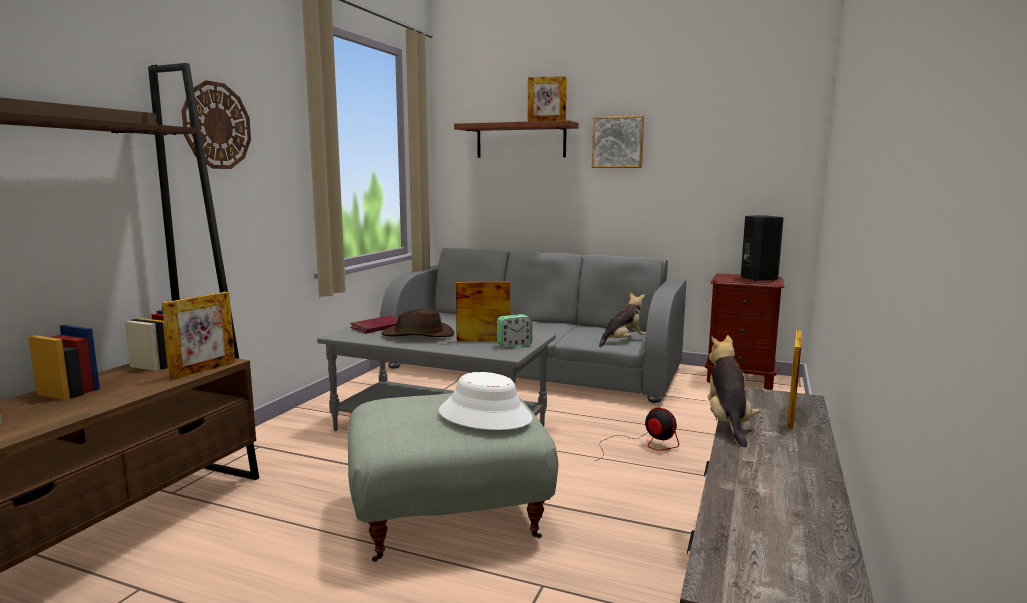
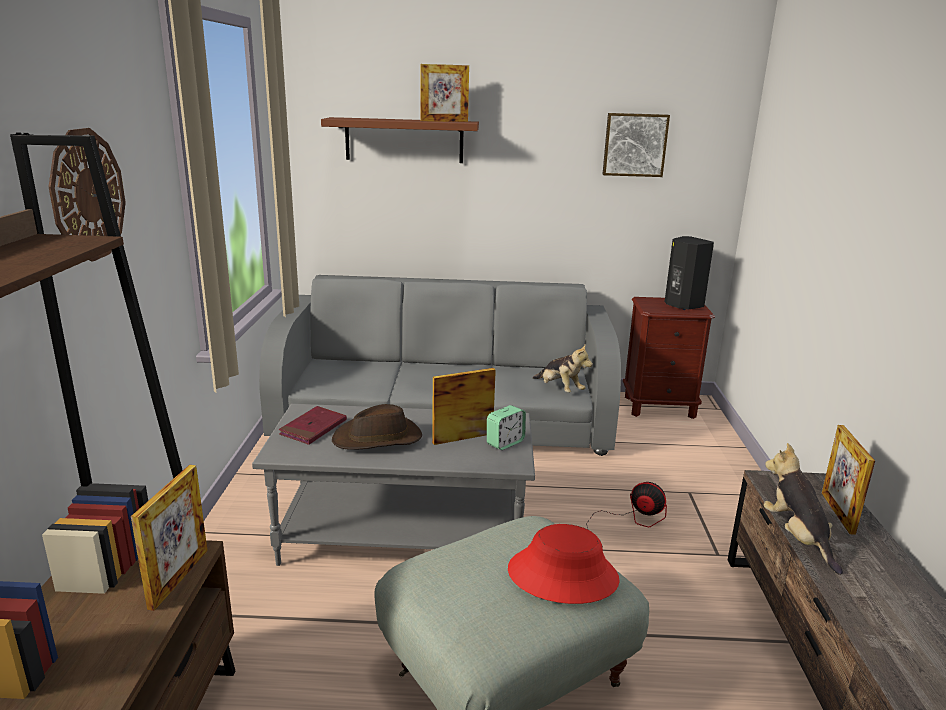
camera: 20 degrees left, 10 degrees up
(485, 415) = (563, 575): white hat -> red hat
(618, 142) = (527, 148): picture -> picture (634, 145)
(622, 342) = (560, 389): plush toy -> plush toy turned 105 degrees clockwise

